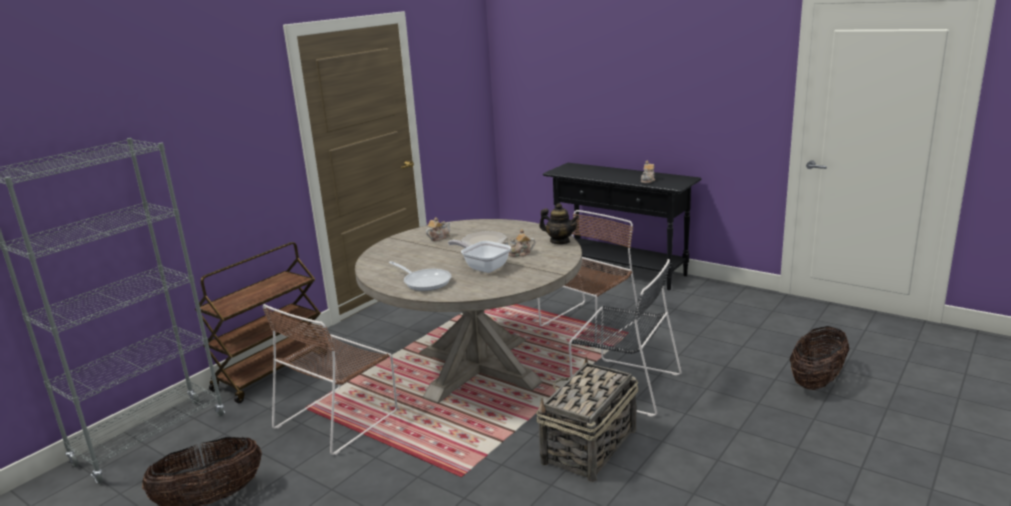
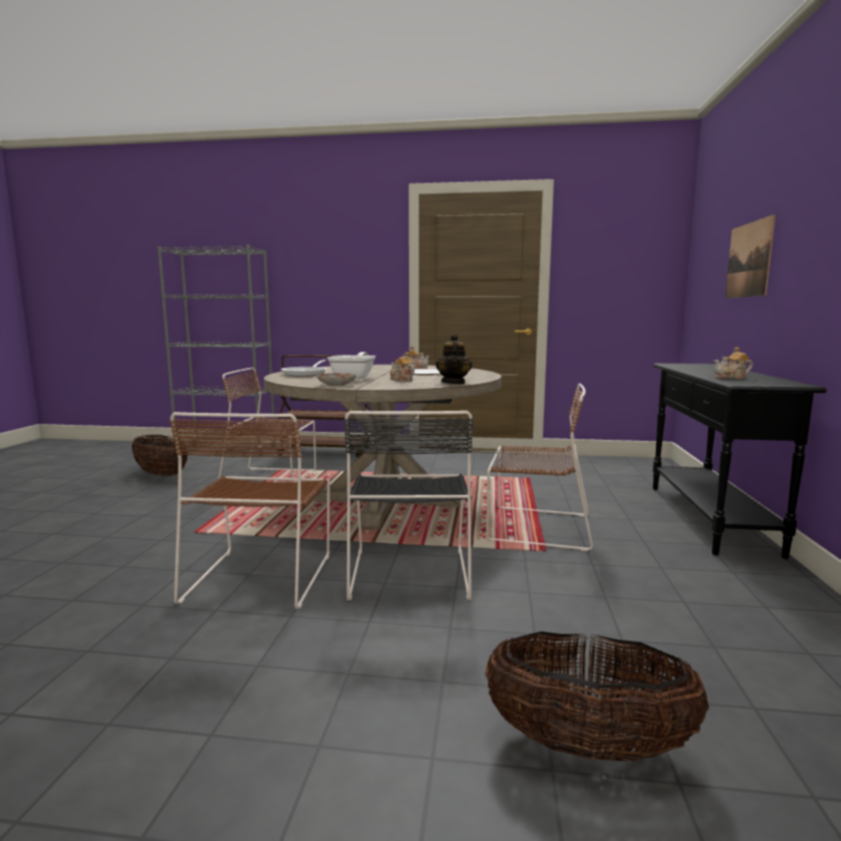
camera: 60 degrees right, 10 degrees down
(531, 278) = (337, 385): none -> plate
(588, 447) = (261, 575): basket -> brown chair
(595, 90) = (748, 260): none -> picture

